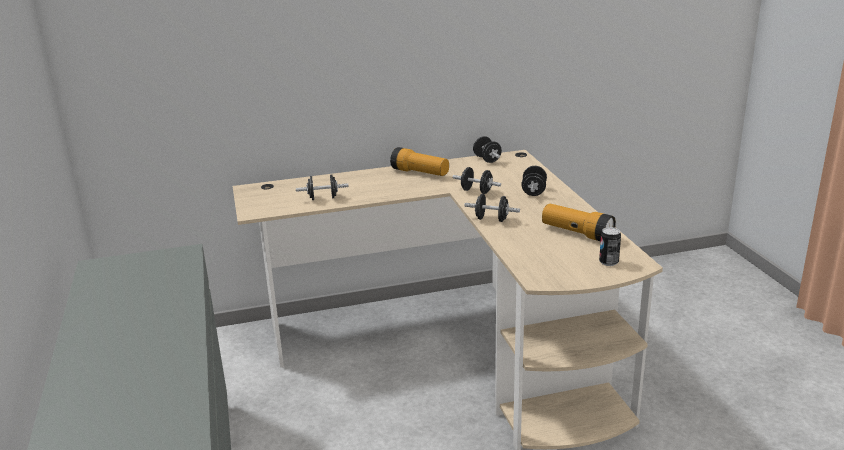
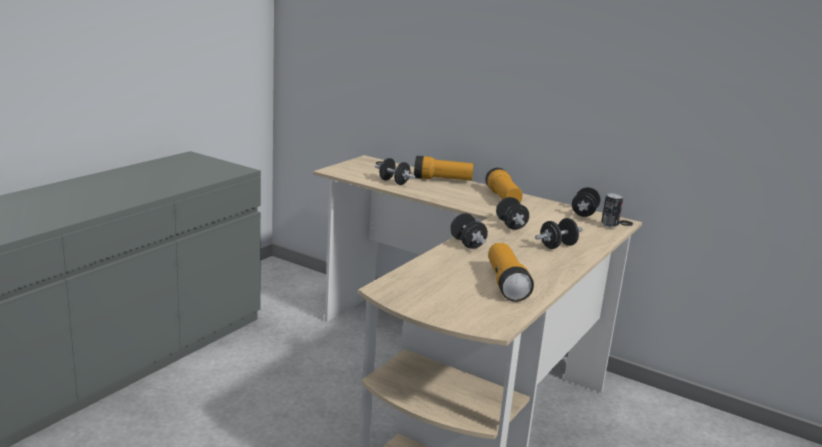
camera: 45 degrees right, 5 degrees down
(347, 178) = (442, 180): none -> flashlight
(608, 262) = (471, 311): can -> can (609, 225)

